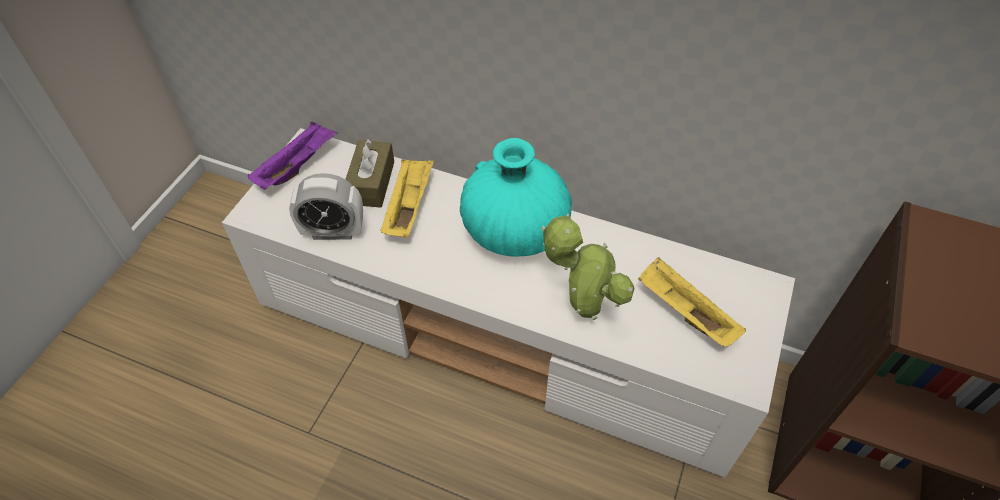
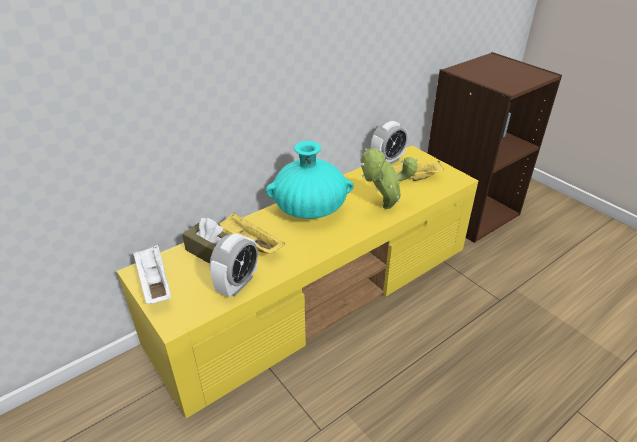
camera: 60 degrees left, 15 degrees down
(297, 166) = (154, 283): purple tray -> white tray
(503, 334) = (319, 295): white tv stand -> yellow tv stand
(710, 265) = (387, 161): none -> alarm clock

